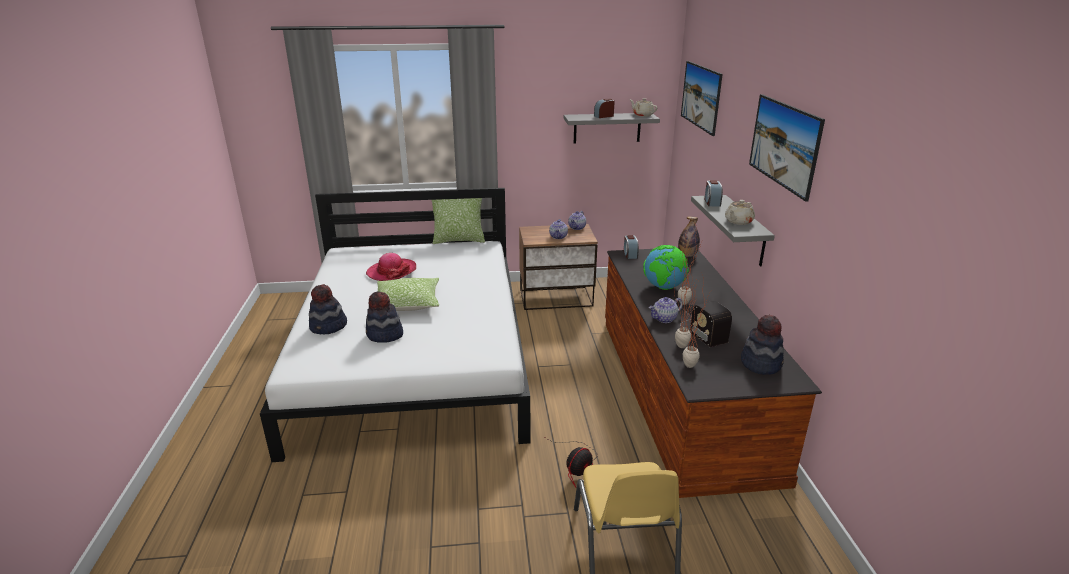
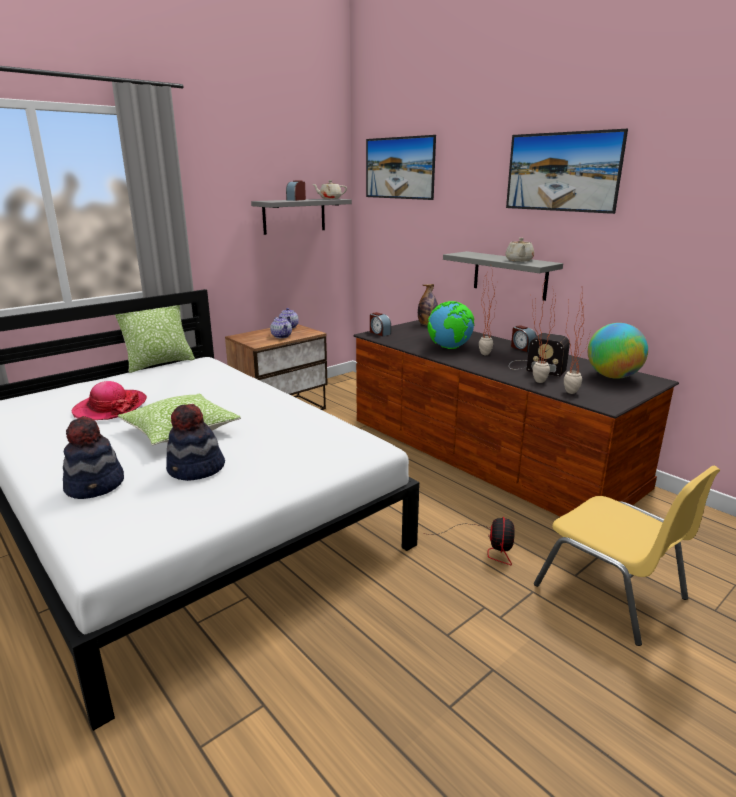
camera: 35 degrees left, 5 degrees down
(664, 319) = (491, 368): teapot -> none
(712, 202) = (469, 255): alarm clock -> alarm clock (522, 348)
(761, 364) = (612, 376): hat -> globe

